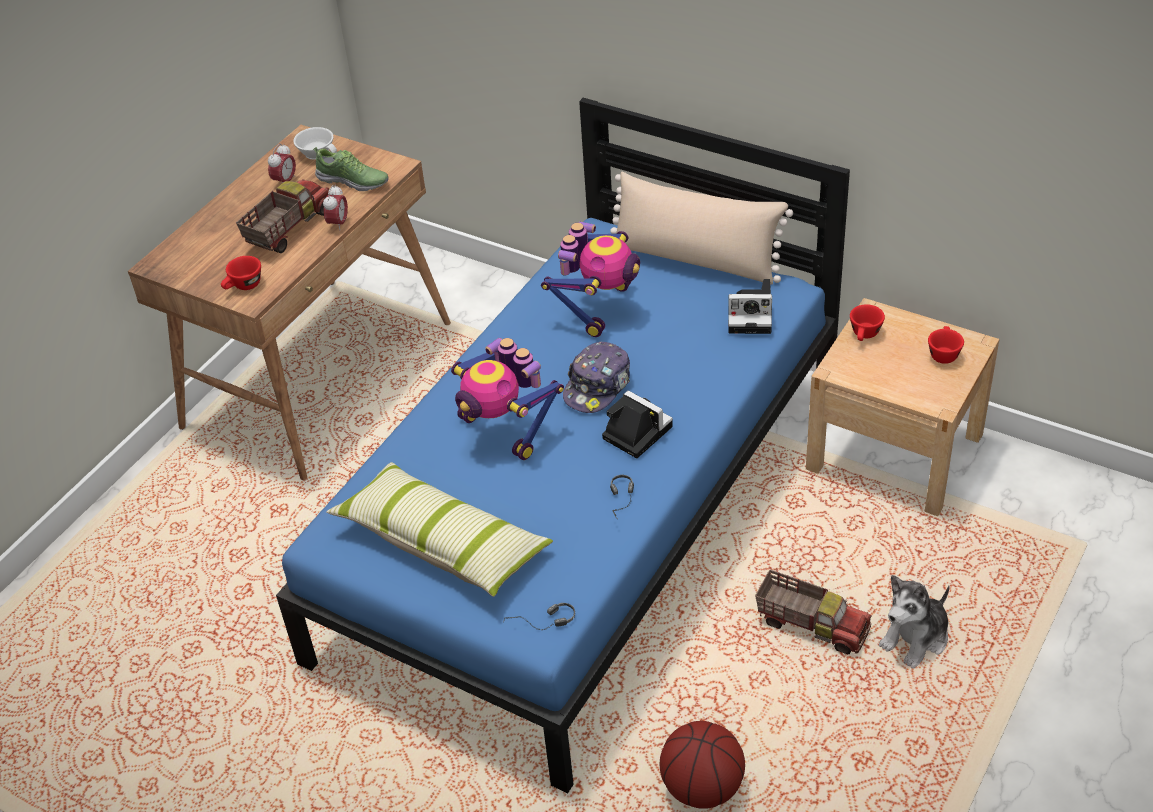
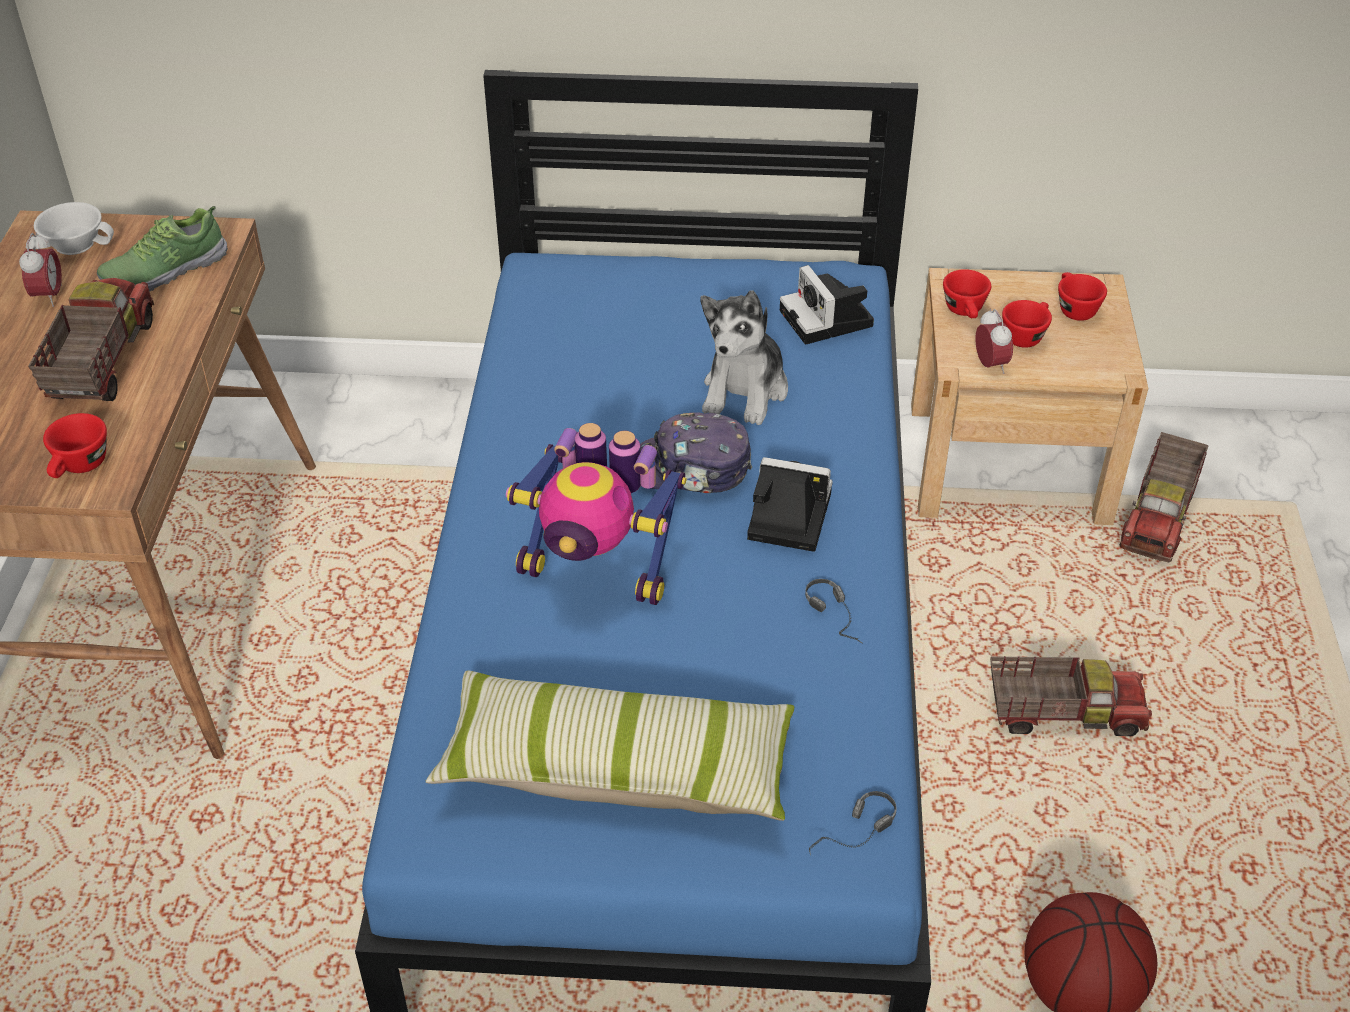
camera: 30 degrees left, 0 degrees up
(338, 224) = (182, 335): alarm clock -> alarm clock (990, 365)
(353, 181) = (165, 270): shoe -> shoe turned 150 degrees clockwise
(598, 307) = (610, 365): toy robot -> none
(598, 386) = (690, 470): cap -> cap turned 90 degrees clockwise
(695, 259) = (698, 270): beige pillow -> none
(752, 315) = (828, 320): camera -> camera turned 90 degrees clockwise
(894, 362) = (1025, 335): none -> red cup
(916, 638) = (1194, 685): plush toy -> plush toy (745, 391)
(977, 522) = (1160, 518): none -> toy truck

